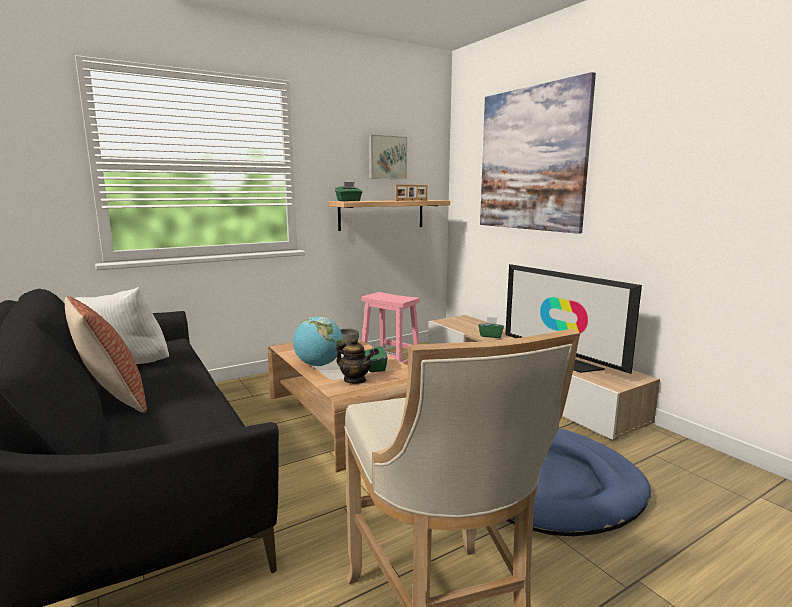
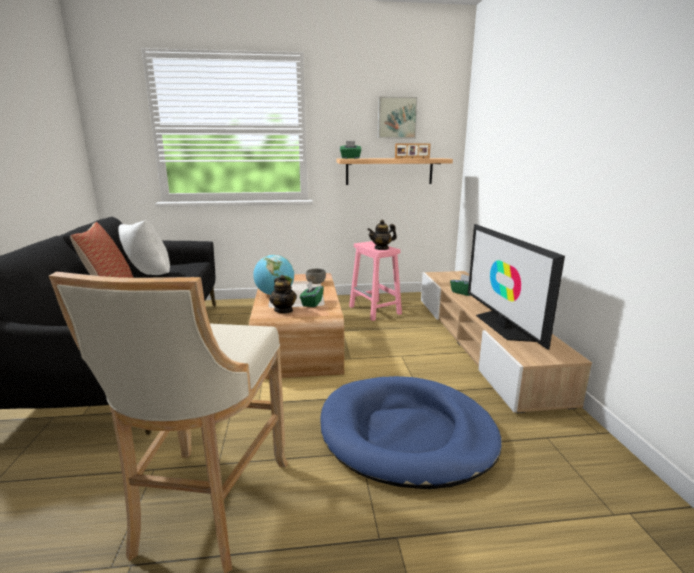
camera: 25 degrees right, 5 degrees up
(400, 298) = (381, 248): none -> teapot
(531, 159) = (519, 115): picture -> none

